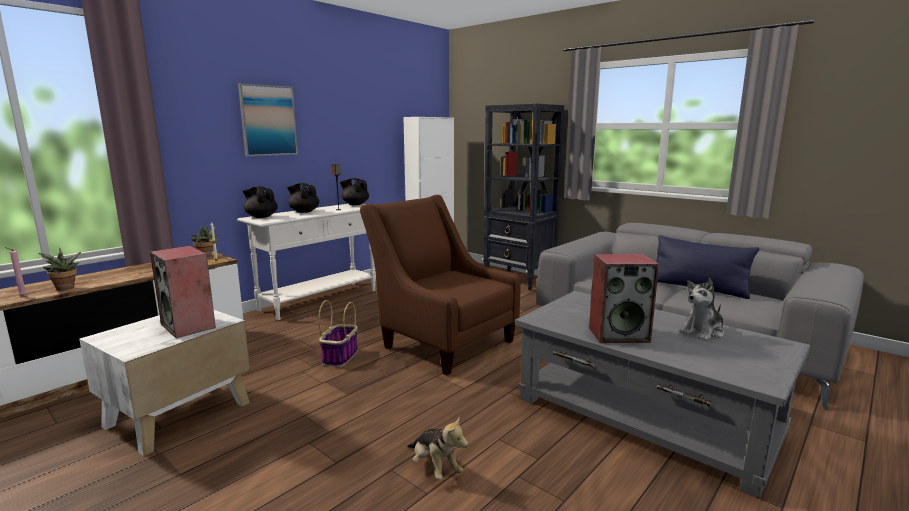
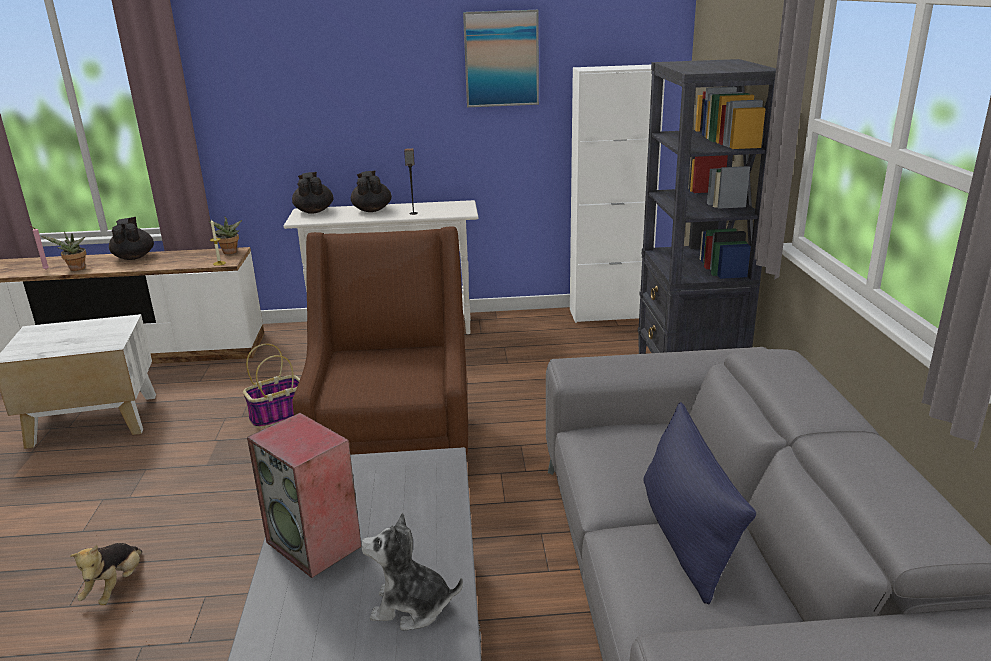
camera: 45 degrees right, 10 degrees up
(189, 326) = (85, 340): speaker -> none
(268, 120) = (335, 84): picture -> picture (501, 59)
(355, 204) = (459, 205): black teapot -> black teapot (134, 257)

